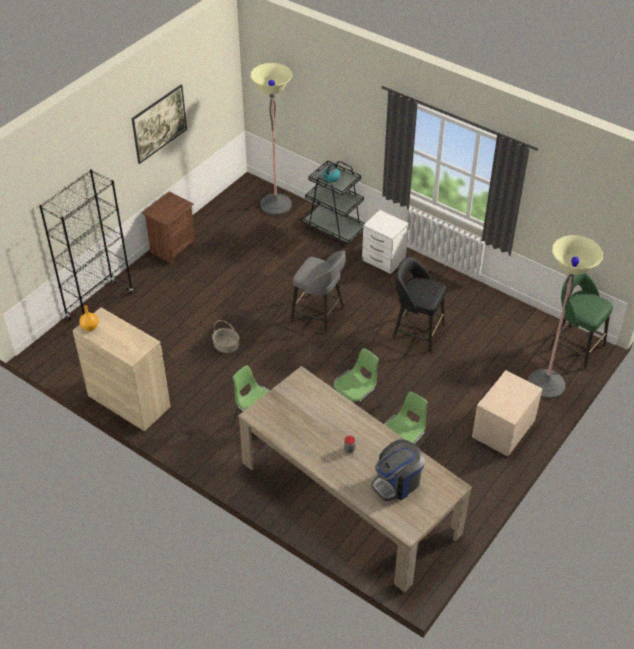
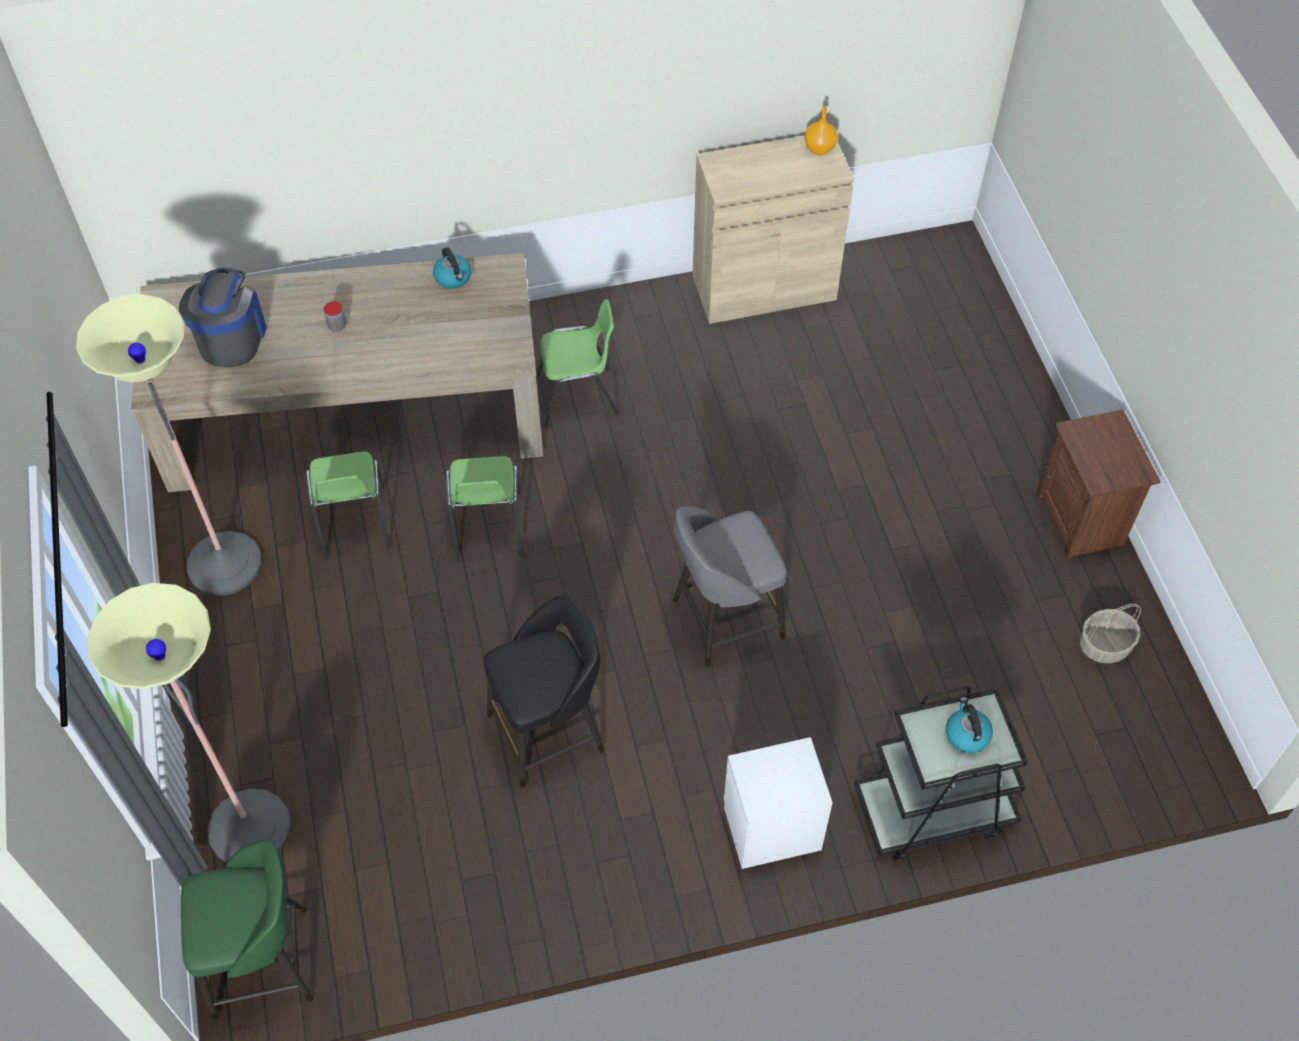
camera: 130 degrees right, 10 degrees up
(100, 306) = (1004, 354): black bookcase -> none
(160, 134) = (1210, 384): picture -> none
(226, 346) = (768, 452): basket -> basket (1104, 645)
(275, 205) = (1092, 762): floor lamp -> floor lamp (224, 564)
(279, 429) = (453, 278): none -> kettle
(503, 429) = (247, 684): beige nightstand -> none

